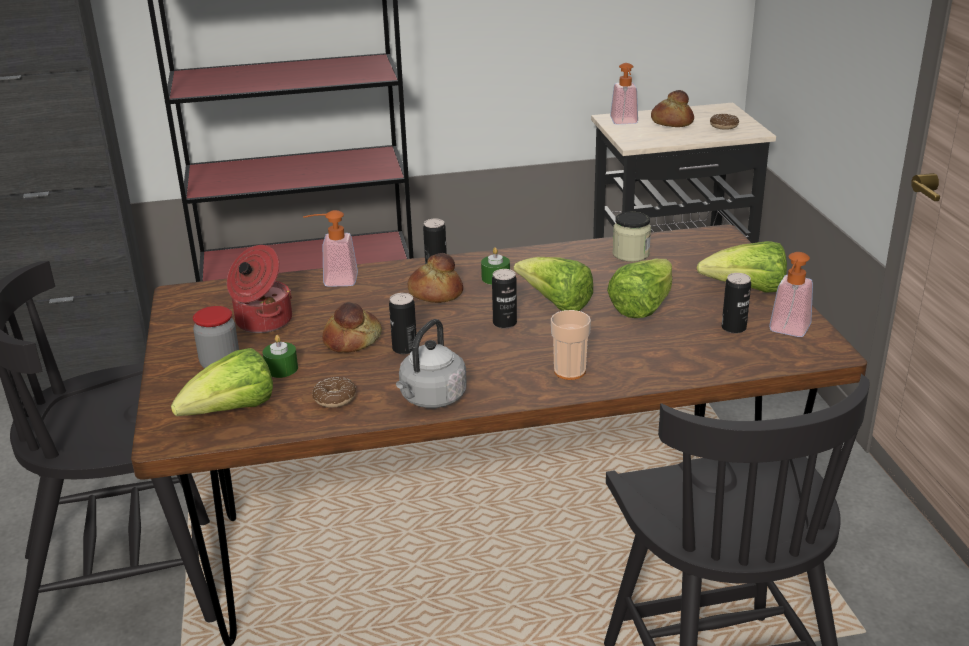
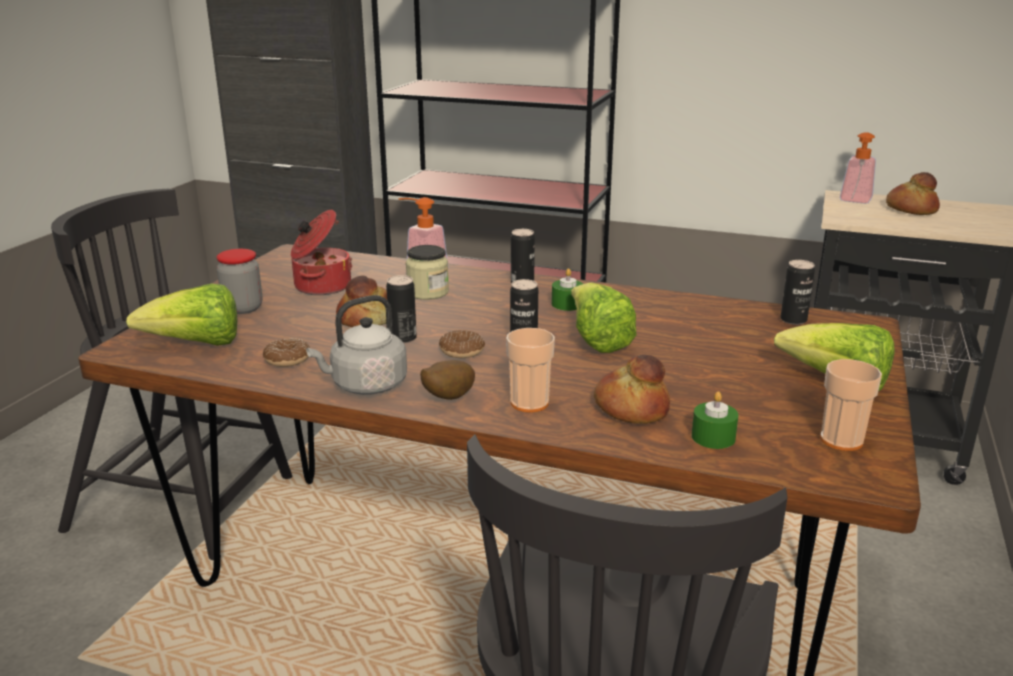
camera: 30 degrees right, 5 degrees down
(281, 369) = (282, 324): green candle -> green candle (713, 437)
(435, 293) = (494, 302): bread -> bread (632, 408)
(506, 388) = (446, 398): none -> potato
(631, 254) = (737, 317): jar -> jar (428, 292)
(642, 307) = (688, 367): lettuce -> none
(724, 126) = (973, 222): donut -> donut (462, 351)
(733, 328) = (773, 417): can -> can (793, 320)
(787, 331) = (841, 440): soap dispenser -> cup

